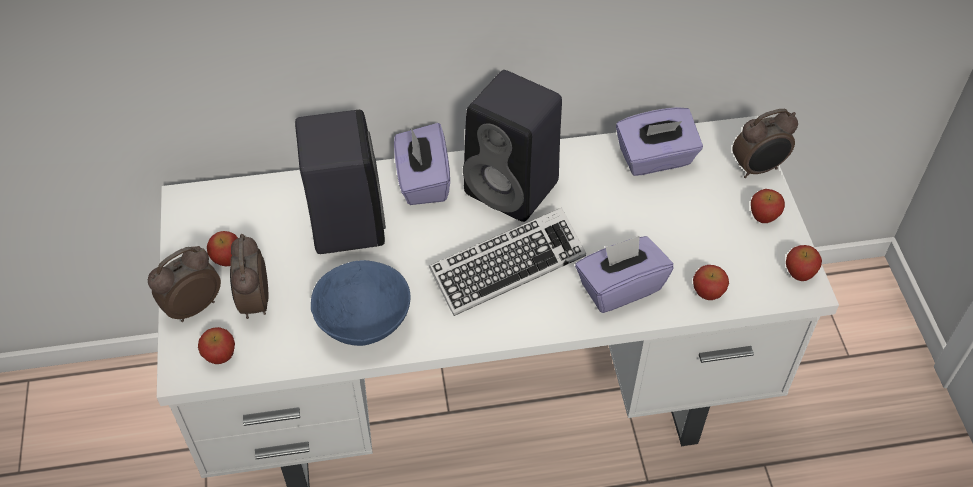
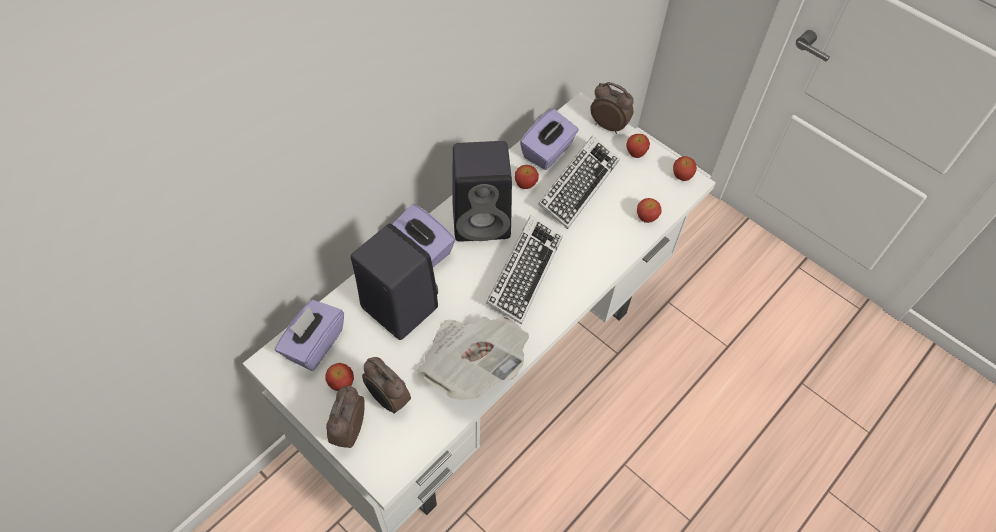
camera: 40 degrees left, 5 degrees up
(220, 356) = (400, 450): apple -> apple (525, 184)
(364, 322) = (471, 365): blue bowl -> newspaper
(620, 287) = (598, 244): purple tissue box -> purple tissue box (314, 344)
(657, 213) = (578, 185): none -> keyboard
(758, 169) = (608, 125): alarm clock -> alarm clock turned 90 degrees counterclockwise

